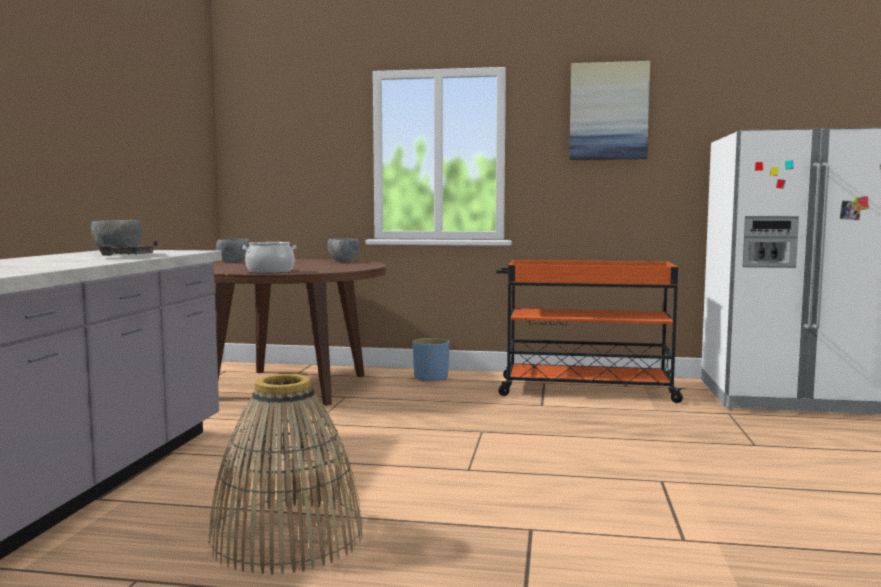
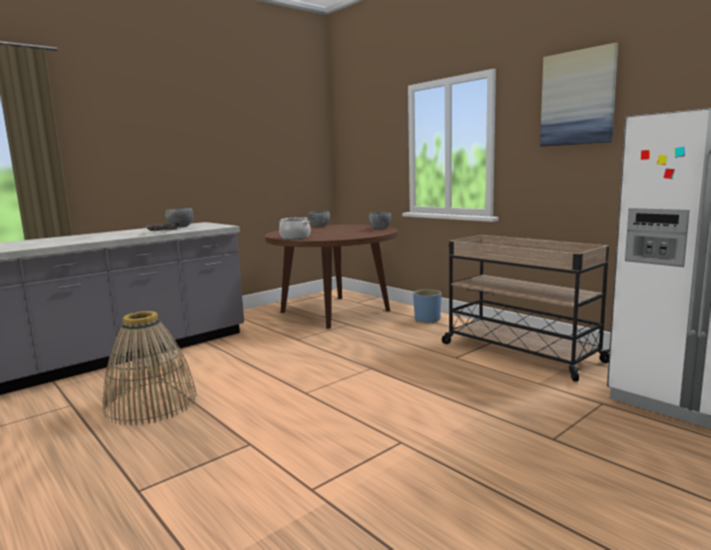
camera: 40 degrees right, 5 degrees up
(584, 390) = (518, 352): orange cart -> beige cart

